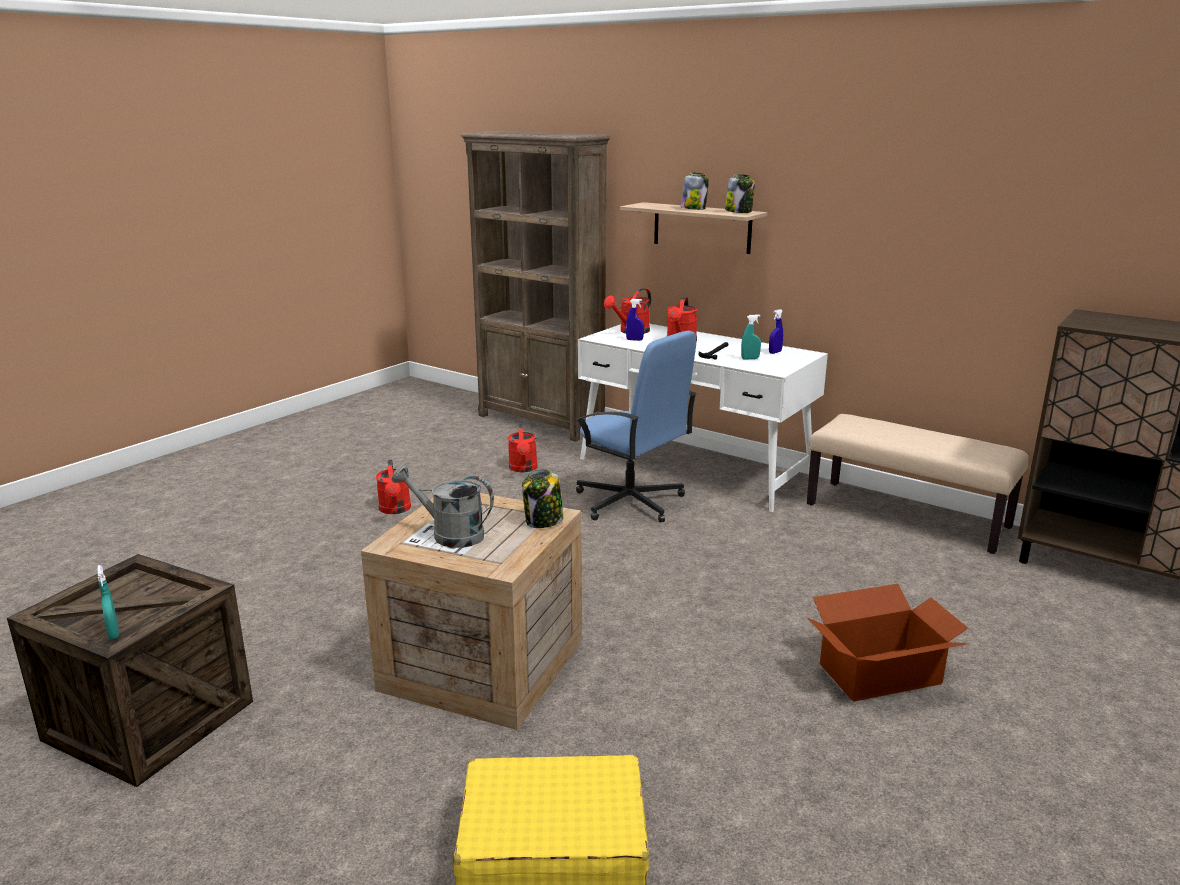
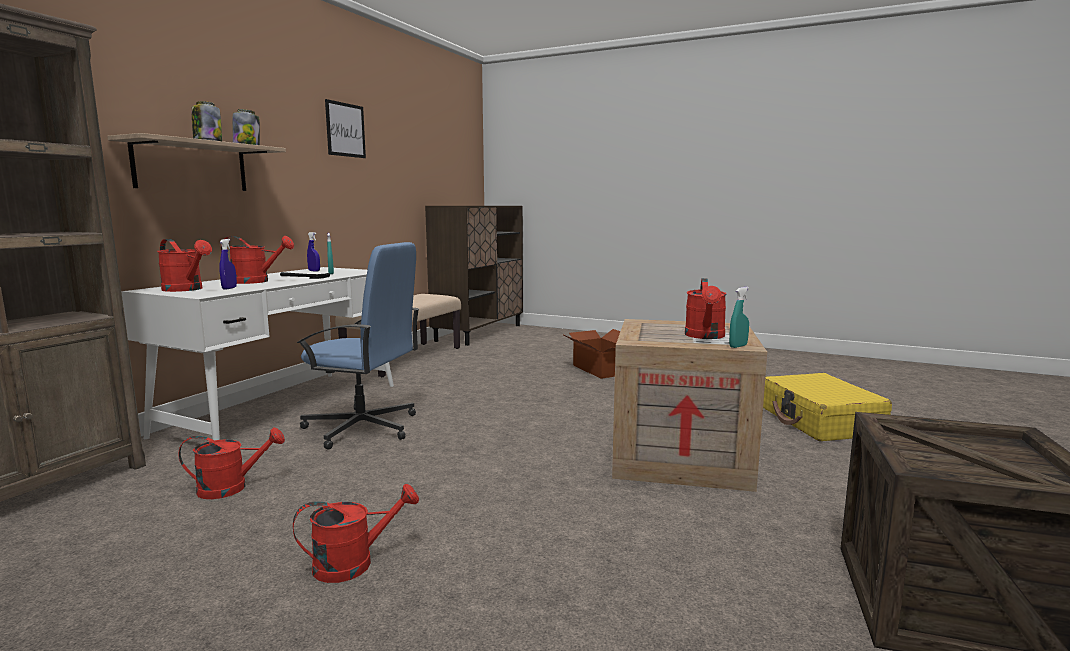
camera: 100 degrees left, 10 degrees down
(113, 633) = (1007, 446): turquoise spray bottle -> turquoise spray bottle (738, 346)
(449, 535) = (705, 336): grey watering can -> red watering can
(543, 521) = (653, 323): jar -> none
(630, 502) = (363, 428): blue office chair -> blue office chair turned 75 degrees clockwise
(910, 184) = (345, 130): none -> picture

